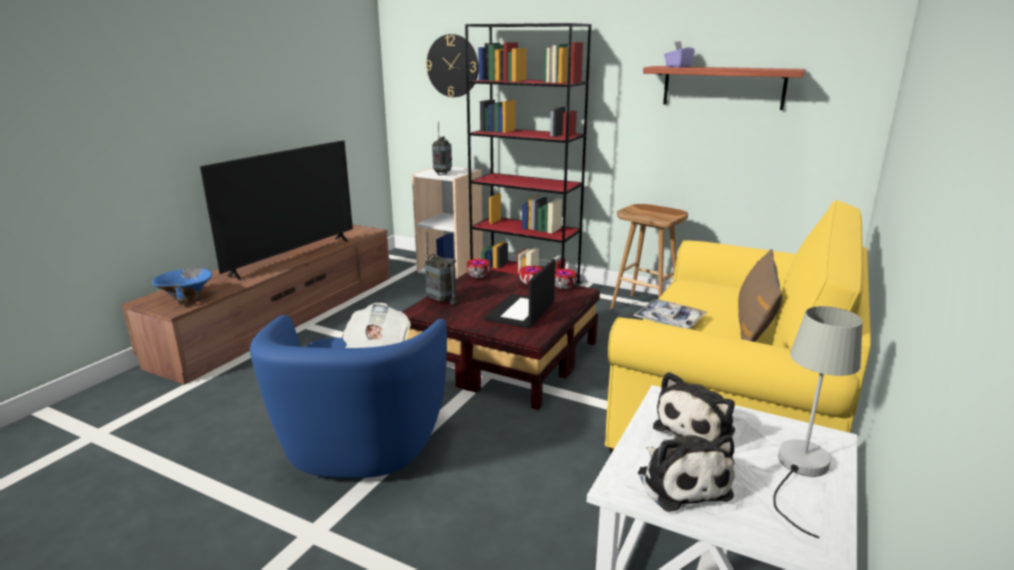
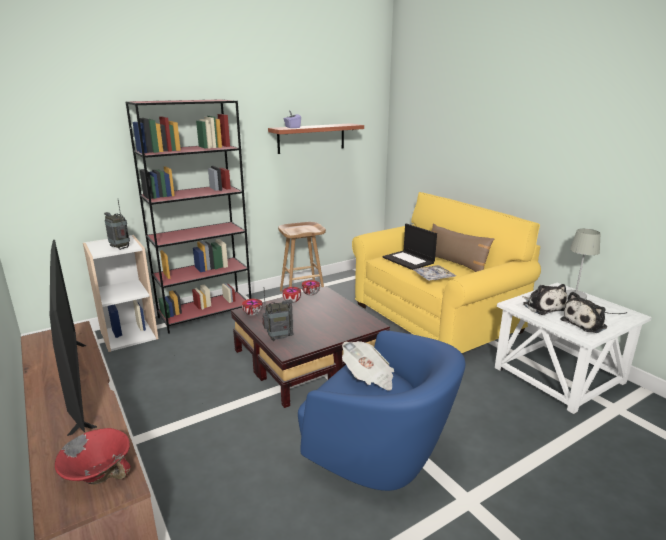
camera: 60 degrees left, 0 degrees up
(187, 298) = (99, 474): blue bowl -> red bowl
(452, 66) = (81, 142): wall clock -> none
(521, 312) = (332, 317): laptop -> laptop (409, 260)
(681, 482) = (585, 323): plush toy -> plush toy turned 135 degrees clockwise

